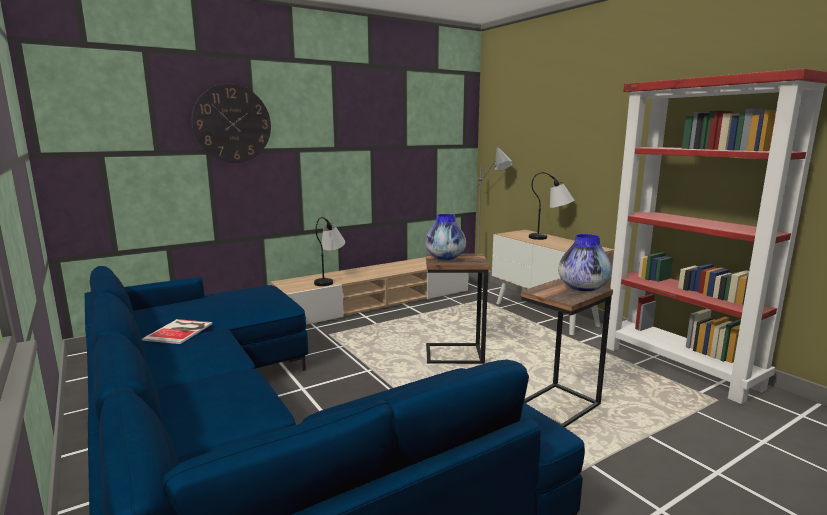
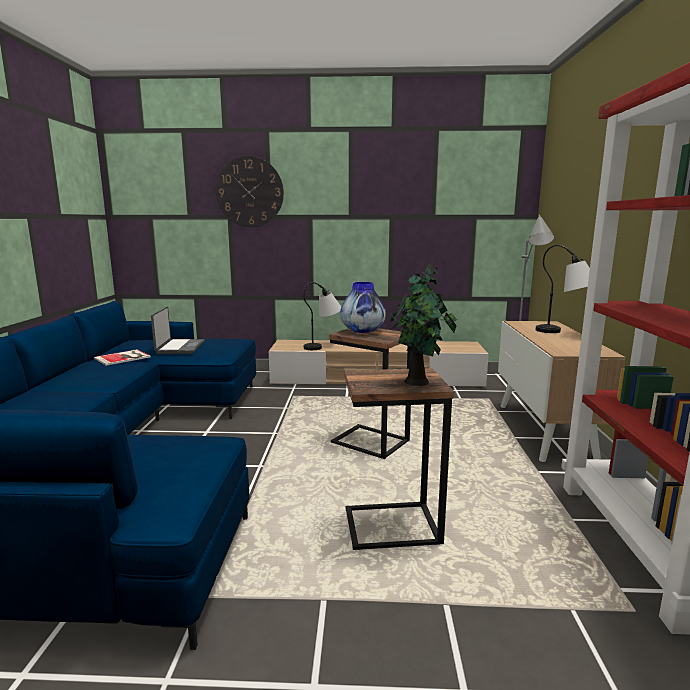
camera: 35 degrees right, 0 degrees up
(221, 307) = (179, 347): none -> laptop
(583, 288) = (418, 382): vase -> potted plant

